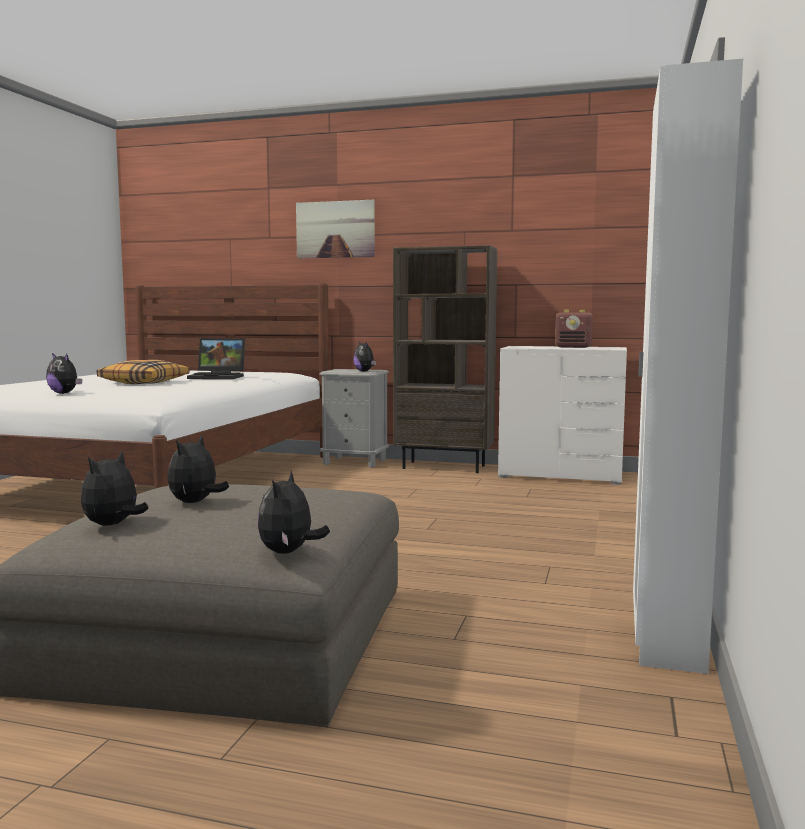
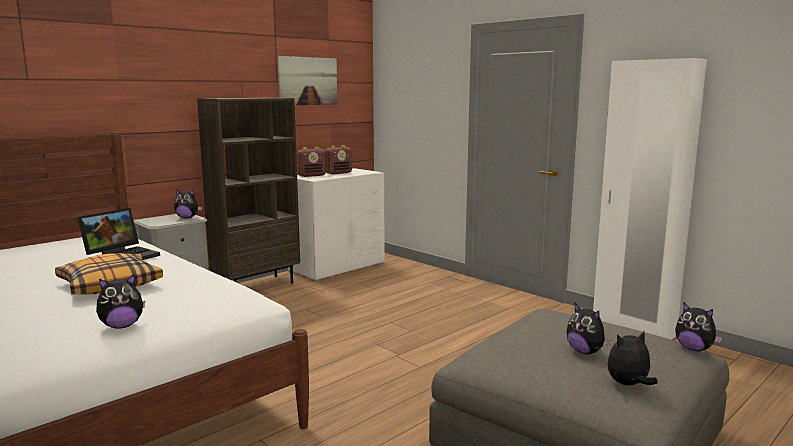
camera: 60 degrees left, 5 degrees up
(113, 525) = (628, 385): plush toy -> plush toy turned 105 degrees clockwise
(335, 229) = (117, 73): picture -> picture (308, 81)
(533, 346) = (312, 175): none -> radio

